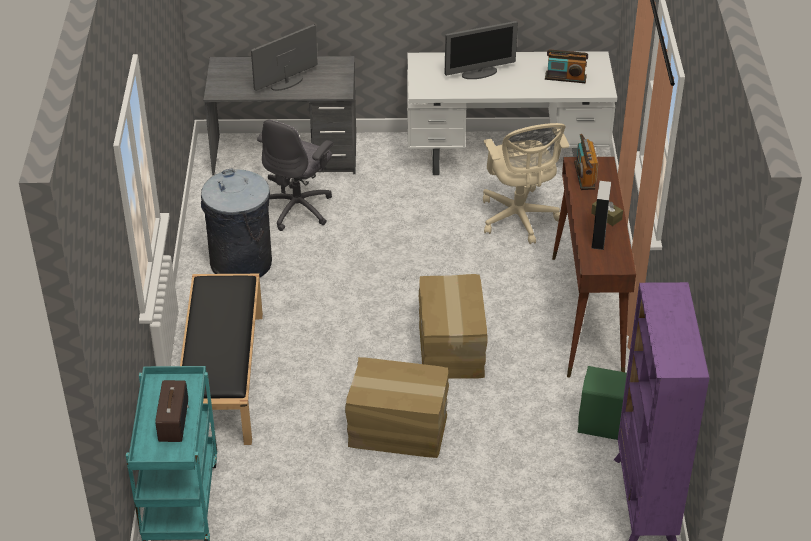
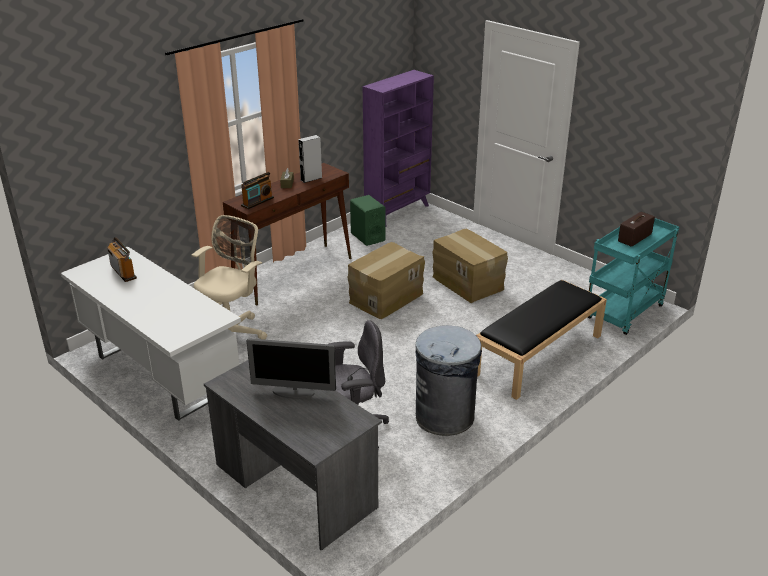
camera: 135 degrees left, 10 degrees down
(479, 73) = (161, 306): monitor -> none

